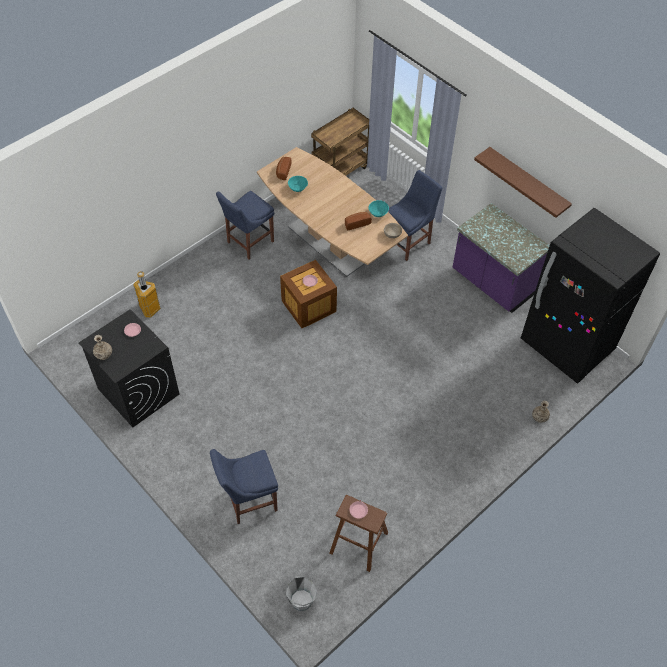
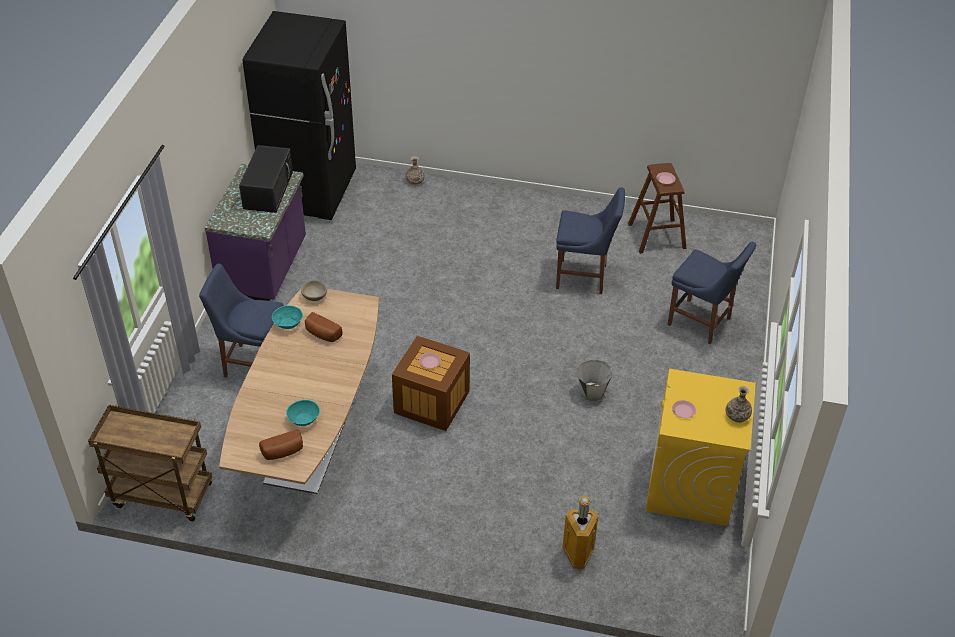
camera: 125 degrees left, 10 degrees down
(138, 391) = (690, 485): black washing machine -> yellow washing machine
(248, 243) = (380, 519): blue chair -> blue chair (584, 277)
(301, 600) = (742, 245): grey bucket -> grey bucket (592, 392)
(510, 247) = (268, 189): none -> black microwave
(528, 181) = (208, 141): brown shelf -> none

